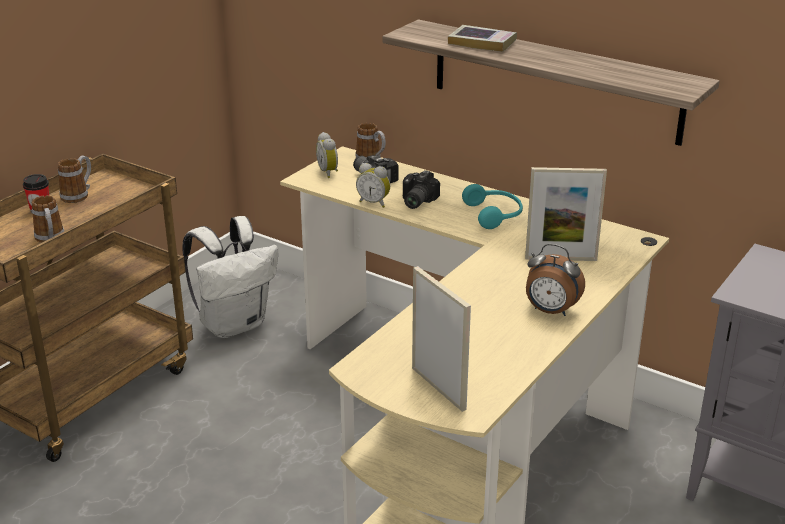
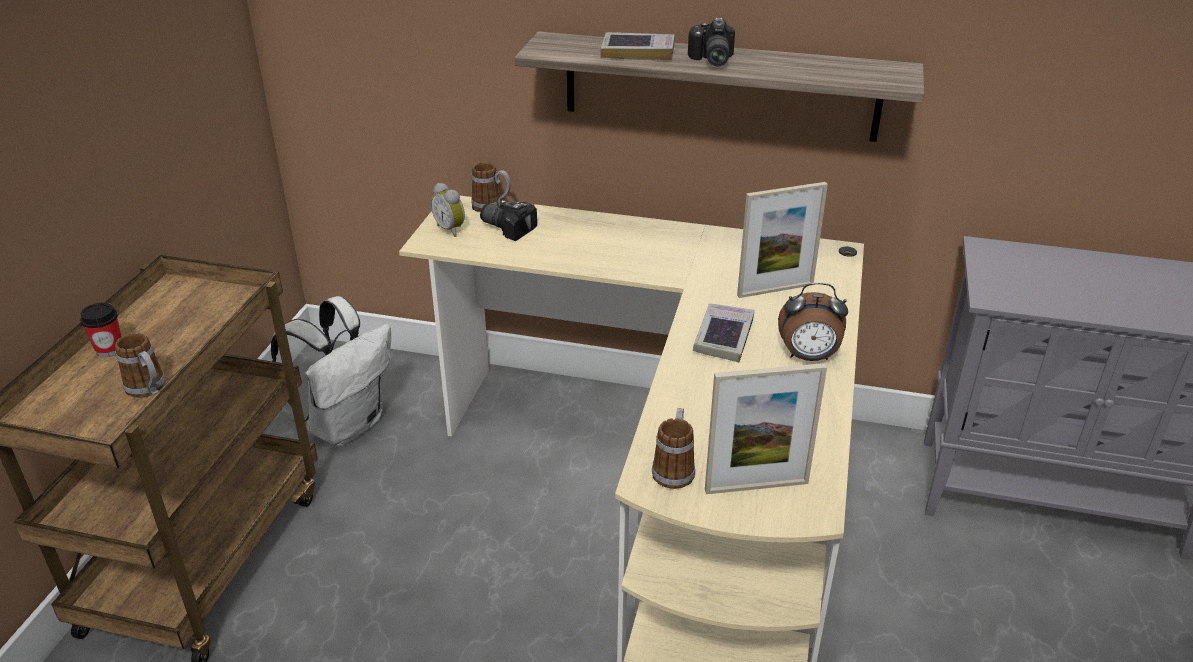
camera: 20 degrees left, 5 degrees up
(78, 195) = (152, 318): mug -> mug (674, 468)
(374, 202) = (528, 259): alarm clock -> none
(415, 201) = (574, 249): camera -> camera (710, 60)
(438, 388) = (756, 486): picture frame -> picture frame turned 135 degrees clockwise
(490, 284) = (723, 337): none -> book
(495, 215) = (671, 249): turquoise headphones -> none

